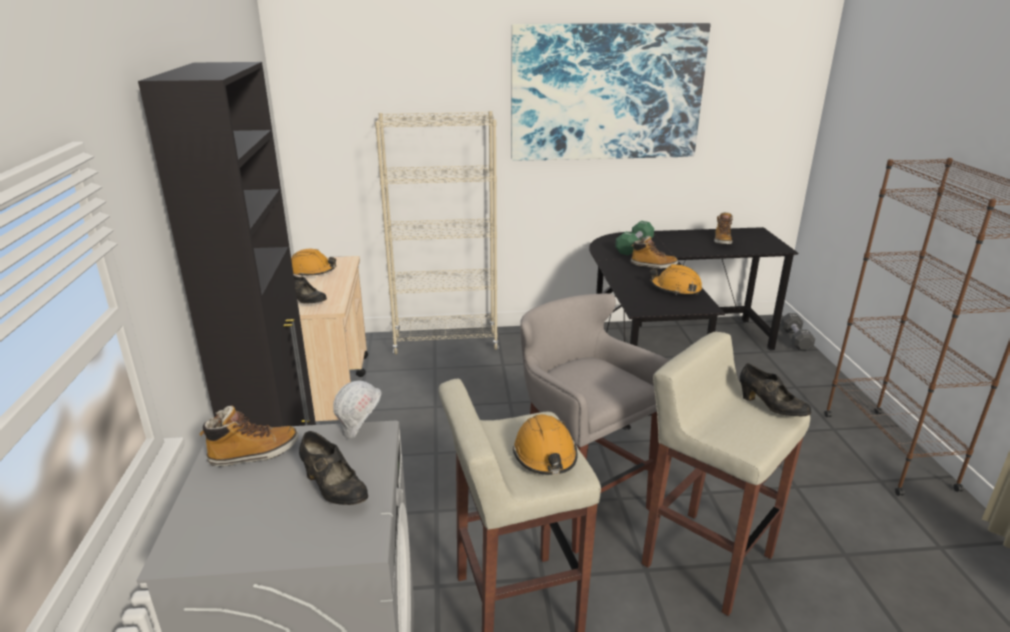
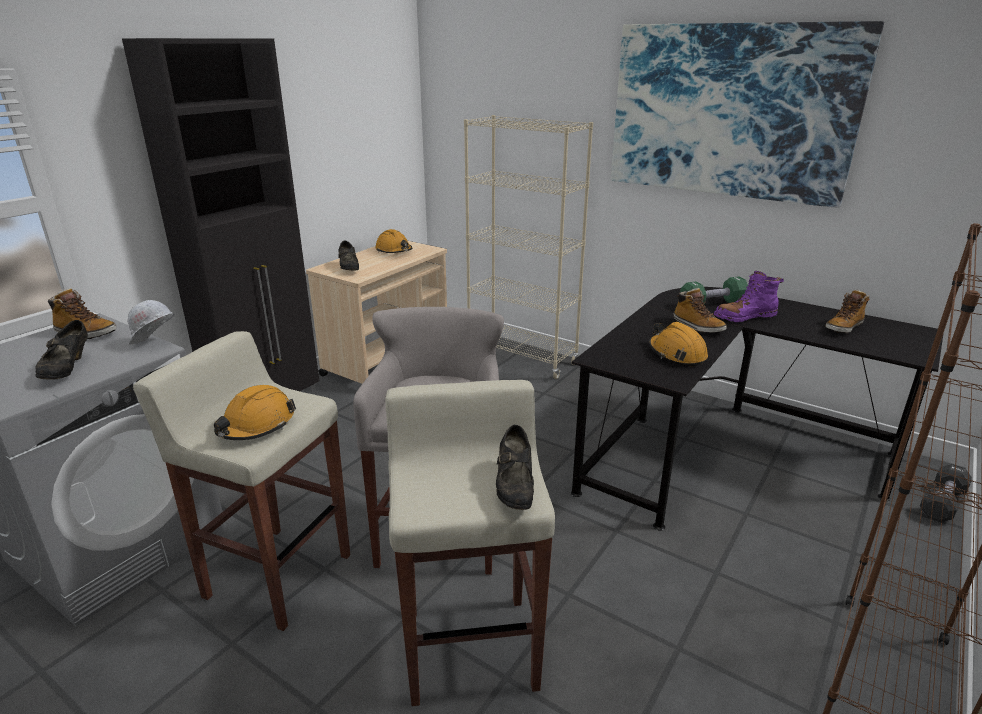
camera: 40 degrees right, 0 degrees up
(665, 250) = (744, 317): none -> purple boot

